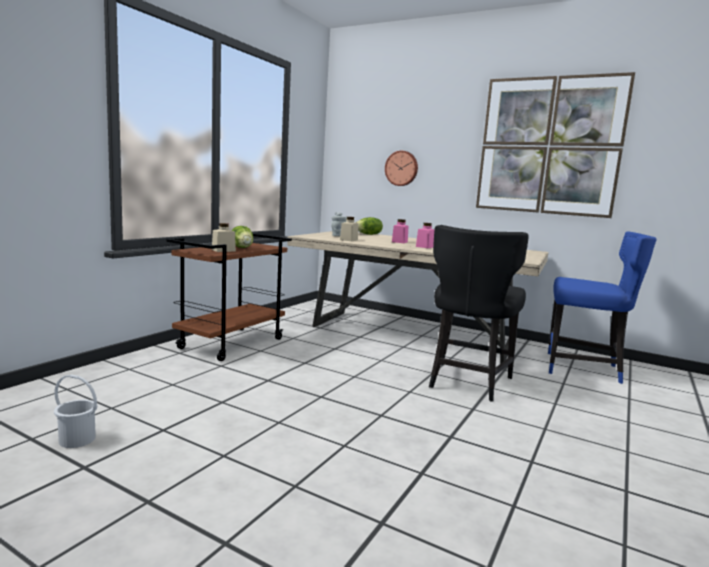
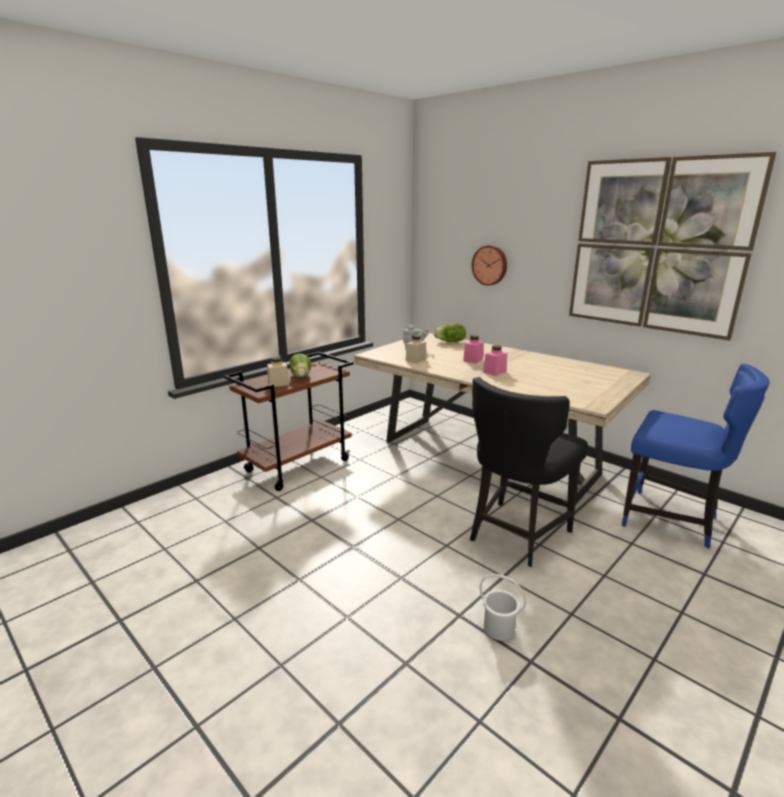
camera: 15 degrees right, 10 degrees up
(77, 440) = (124, 587): white bucket -> white bucket (499, 629)

